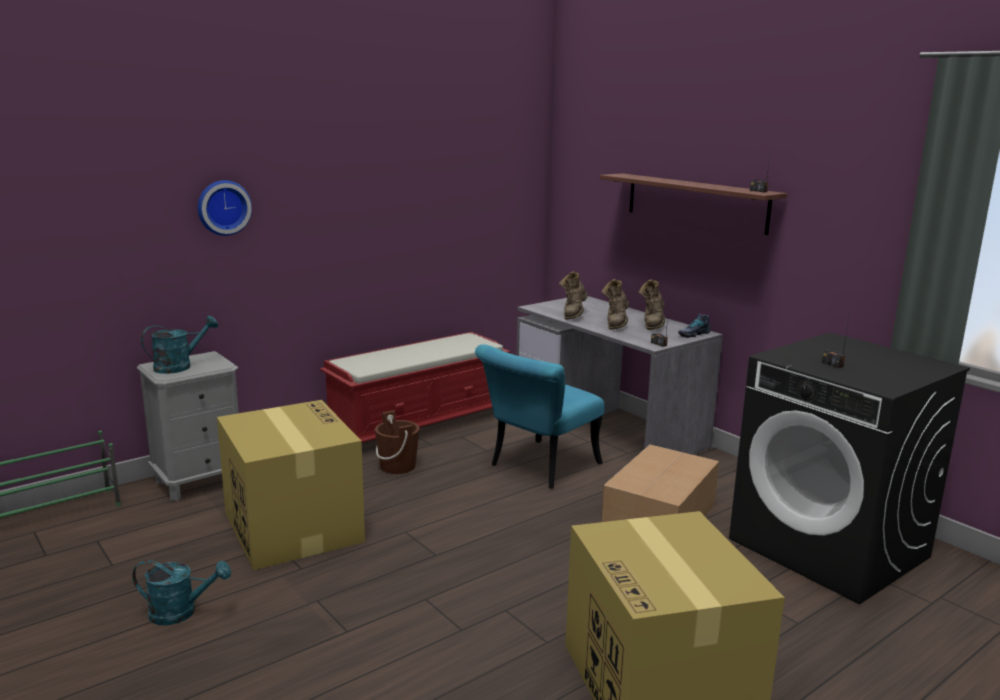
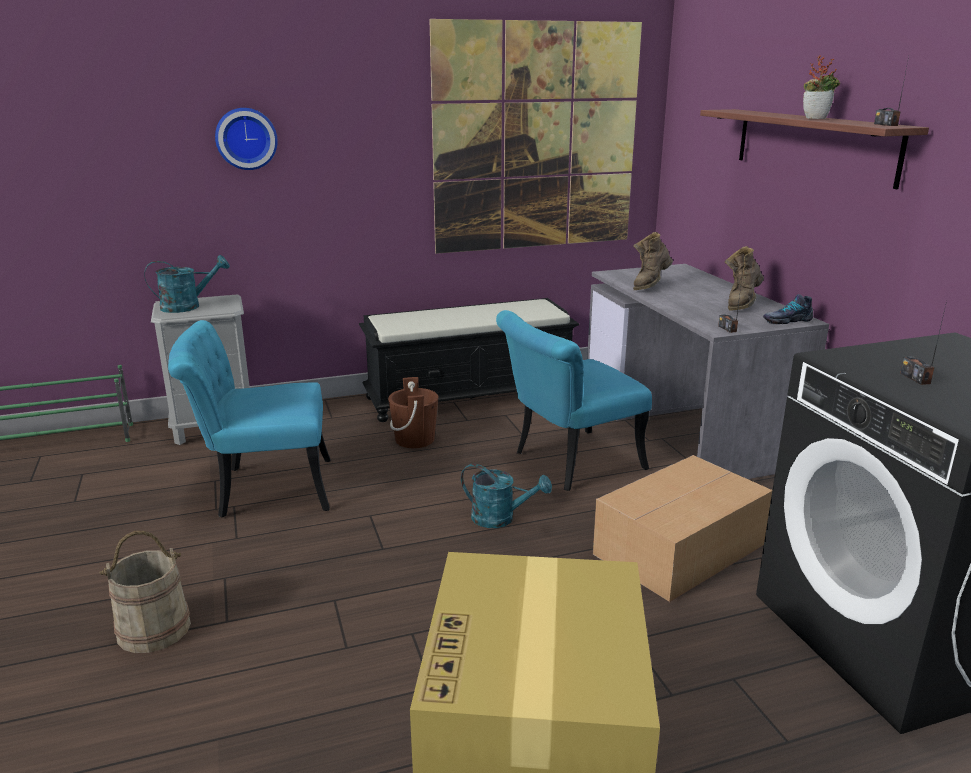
camera: 20 degrees right, 5 degrees up
(181, 612) = (92, 564): turquoise watering can -> turquoise watering can (500, 518)
(287, 649) = (154, 628): none -> beige bucket
(292, 526) = (262, 489): cardboard box -> turquoise chair
(419, 424) = (470, 396): red bench -> black bench
(458, 197) = (536, 139): none -> picture
(616, 324) = (693, 300): brown boot -> none
(701, 184) = (816, 118): none -> potted plant

